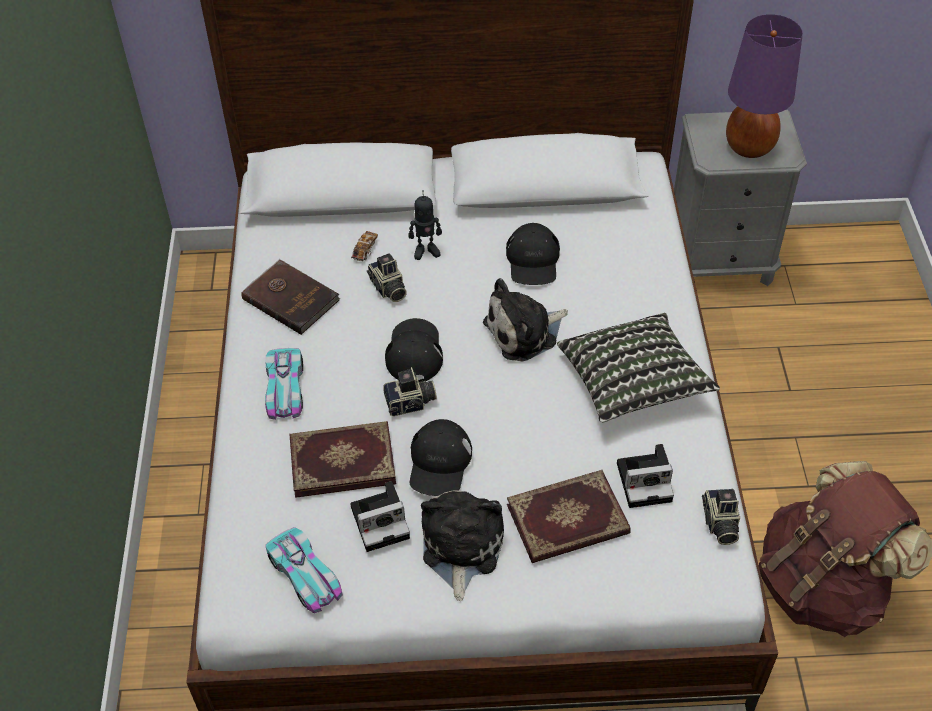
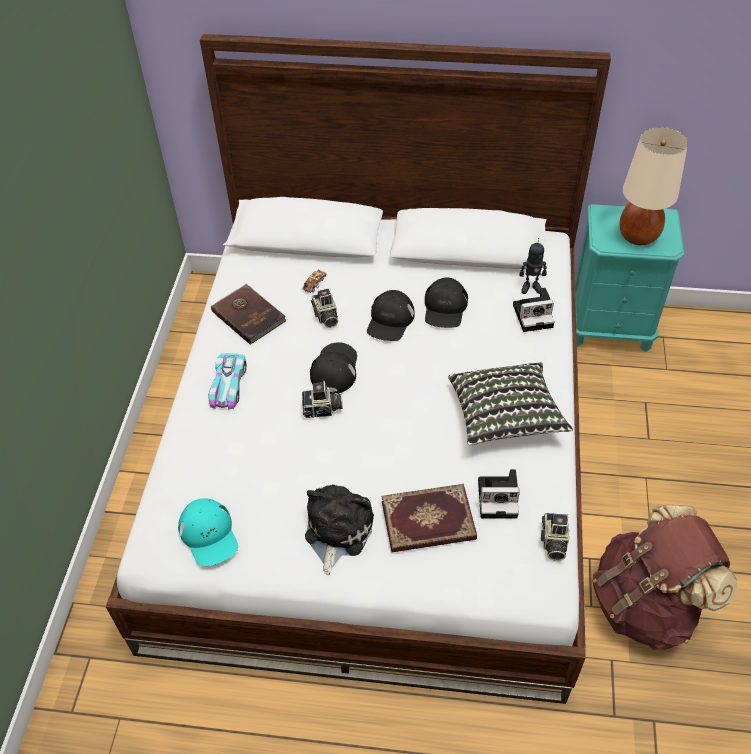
camera: 10 degrees right, 0 degrees up
(305, 574) = (209, 535): toy car -> turquoise cap
(342, 460) = (259, 447): book -> none
(382, 521) = (279, 500): camera -> camera (534, 315)
(426, 251) = (362, 290): toy robot -> toy robot (531, 287)
(439, 462) = (335, 460): black cap -> black cap (390, 320)
(524, 332) = (426, 364): plush toy -> none
(720, 261) = (610, 327): grey nightstand -> turquoise nightstand
(749, 147) = (638, 236): purple table lamp -> beige table lamp

